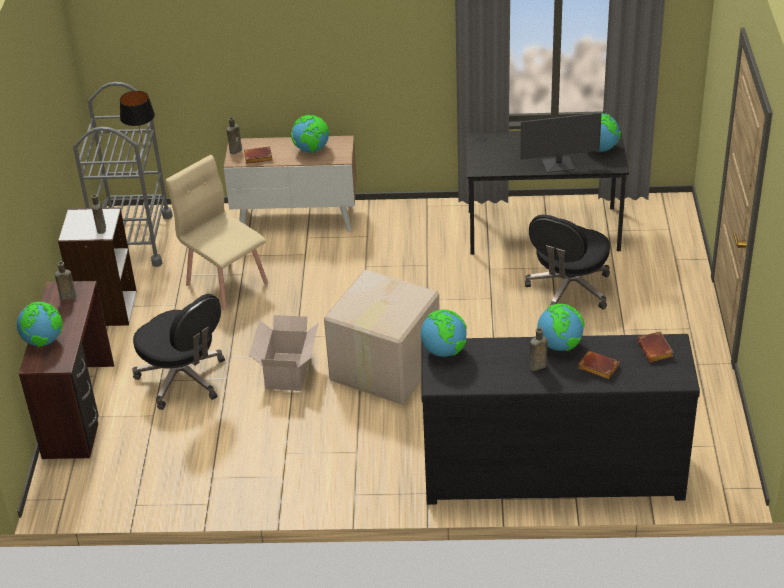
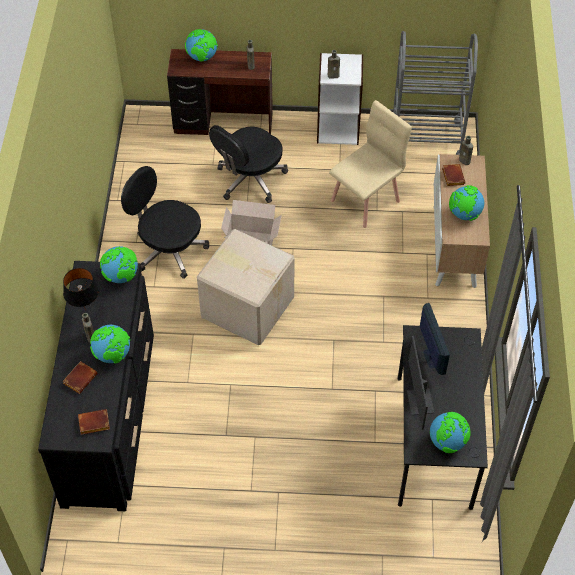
camera: 90 degrees right, 15 degrees up
(142, 142) = (449, 88): black table lamp -> black table lamp (85, 310)
(505, 159) = (431, 357): none -> monitor
(568, 290) = (339, 452): black office chair -> black office chair (168, 249)

